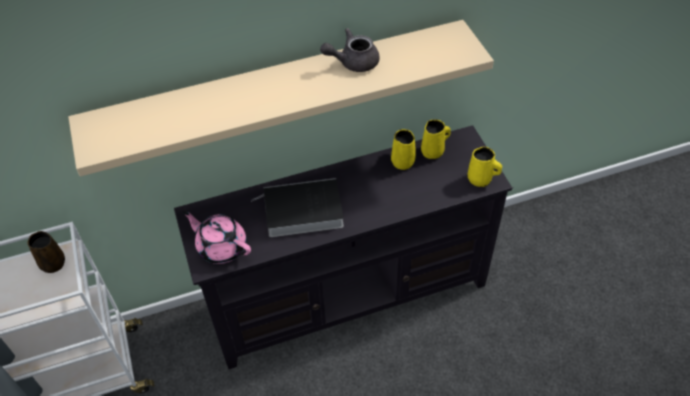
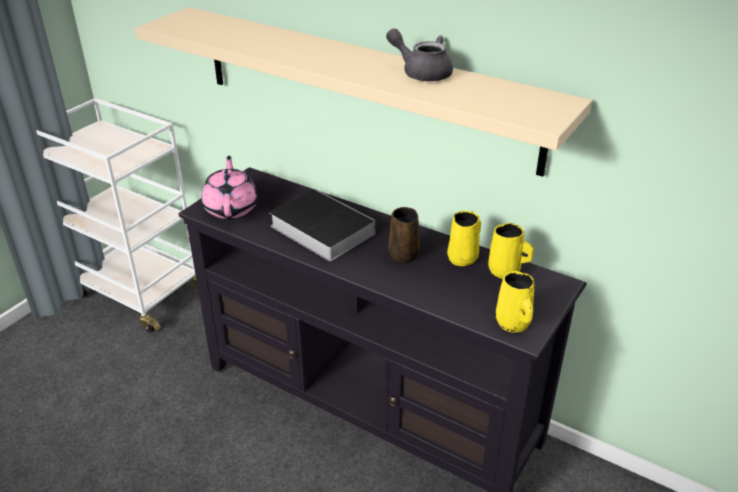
camera: 50 degrees right, 15 degrees down
(52, 262) = (139, 146): brown mug -> brown mug (403, 253)

